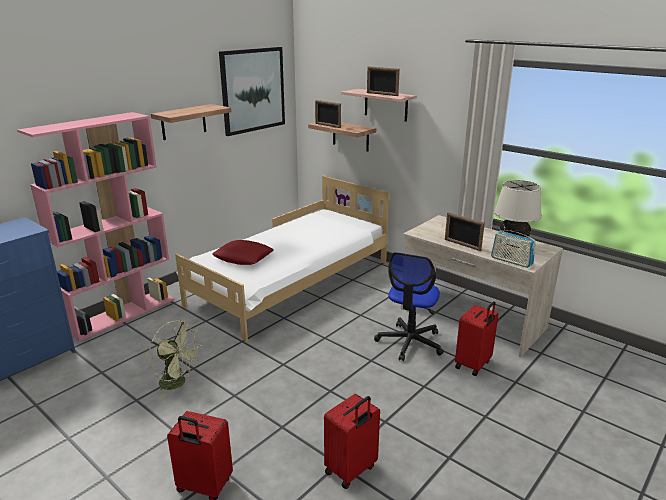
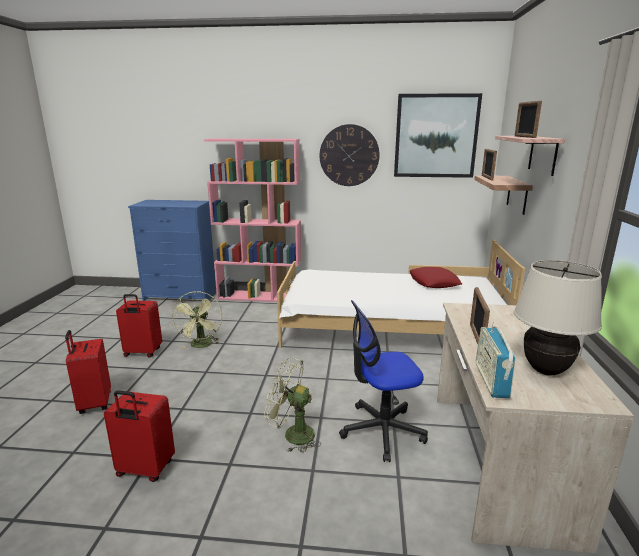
camera: 55 degrees right, 5 degrees down
(183, 122) = (349, 155): shelf -> wall clock
(243, 257) = (333, 281): red pillow -> red pillow (434, 282)
(378, 380) = (292, 435): none -> green fan
(473, 365) = (397, 498): red suitcase -> red suitcase (142, 353)

